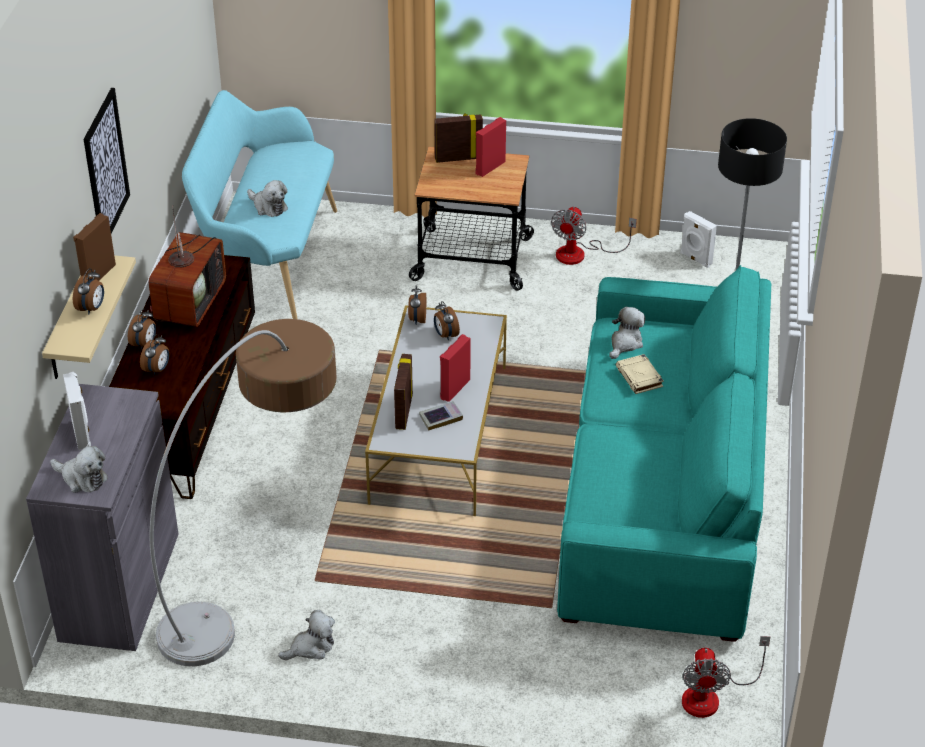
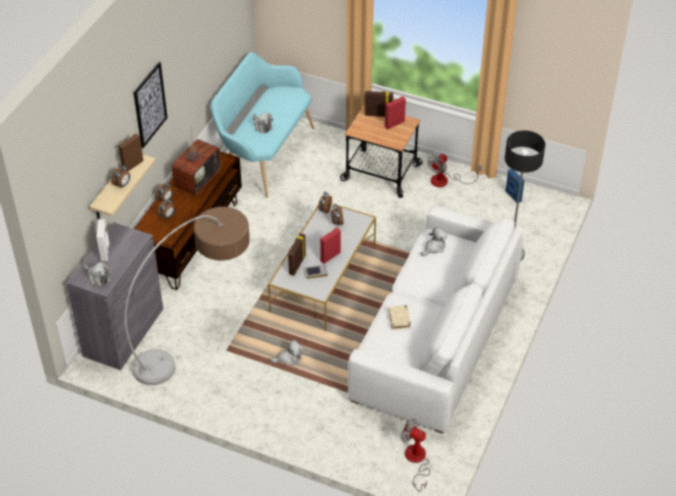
camera: 15 degrees right, 5 degrees up
(311, 647) = (211, 387): plush toy -> plush toy (288, 358)
(639, 377) = (433, 270): beige book -> beige book (399, 319)
(663, 491) = (436, 337): turquoise sofa -> white sofa
(695, 259) = (512, 196): white speaker -> blue speaker
(711, 695) = (416, 461): fan -> fan turned 105 degrees clockwise

